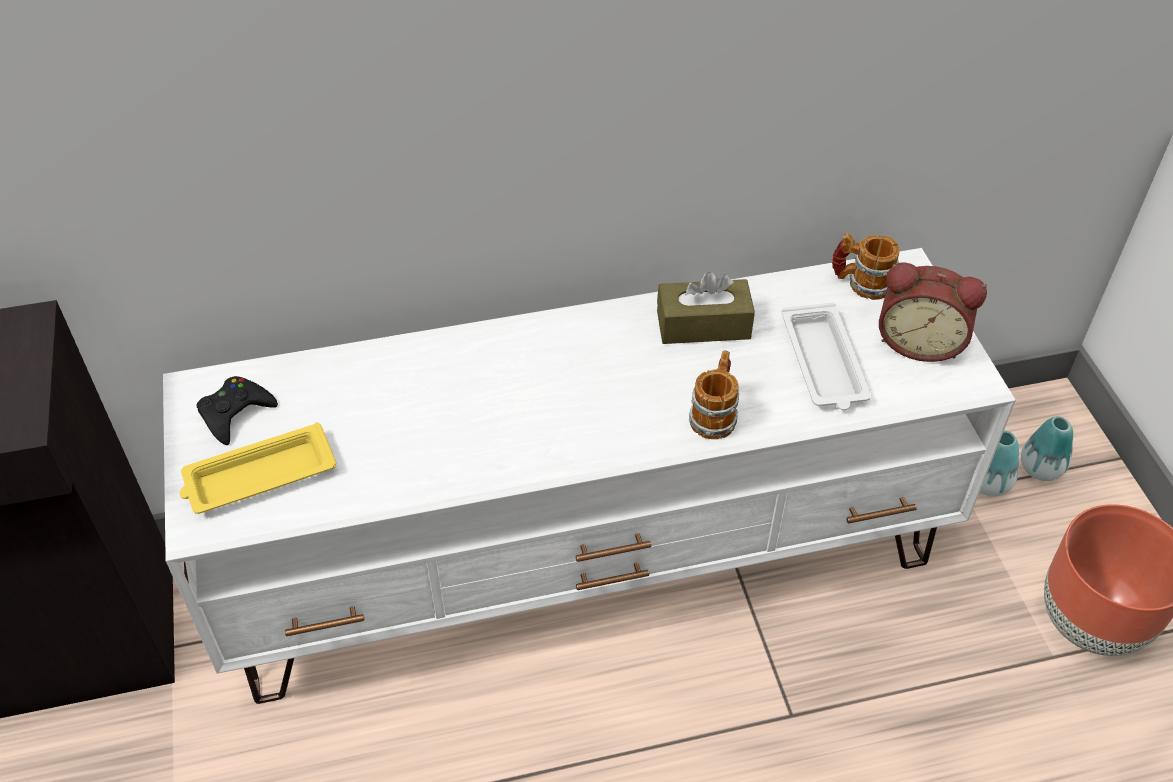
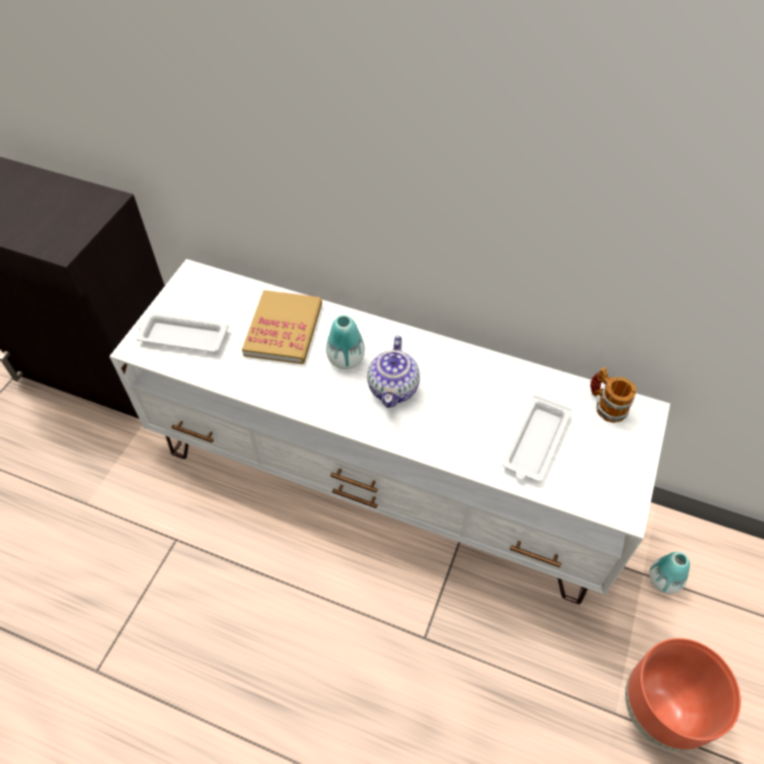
camera: 35 degrees right, 5 degrees up
(235, 413) = (200, 297): black game controller -> none
(258, 476) = (182, 336): yellow tray -> white tray
(398, 394) = (283, 329): none -> book
(610, 391) = (394, 389): none -> teapot
(703, 325) = (482, 379): brown tissue box -> none
(715, 414) = (441, 436): mug -> none
(919, 341) = (611, 463): alarm clock -> none
(1040, 468) = (709, 592): vase -> vase (346, 359)

